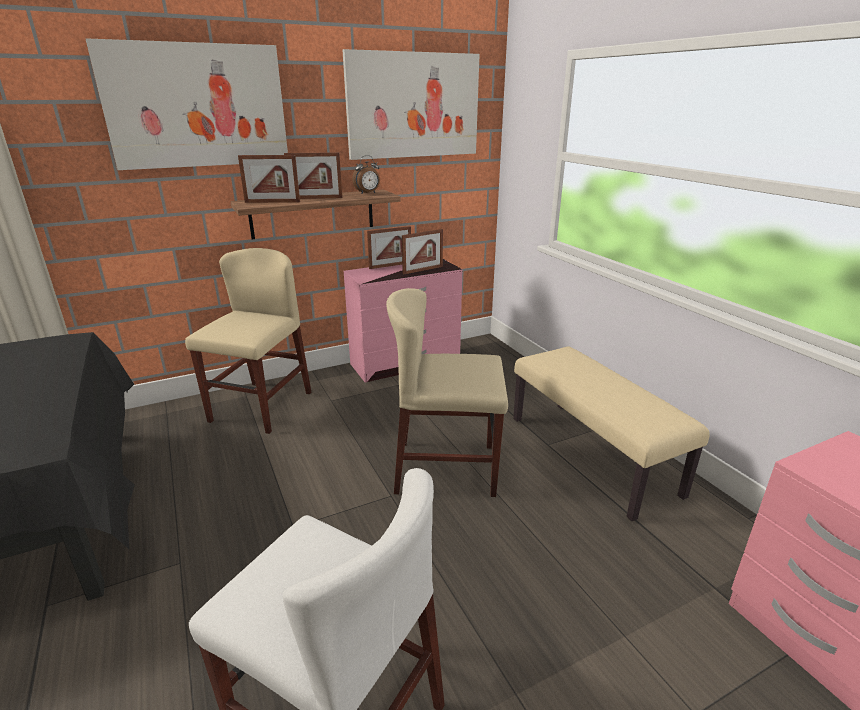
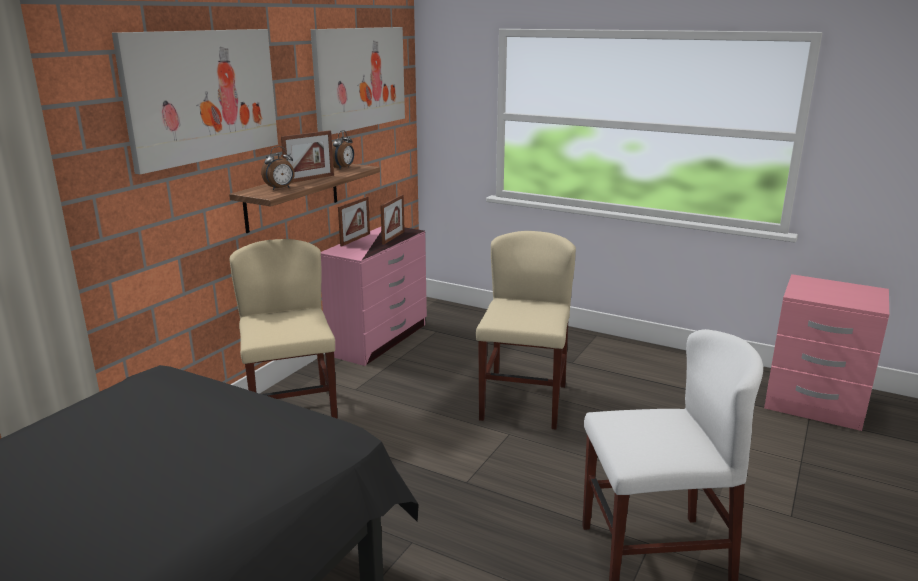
camera: 35 degrees left, 5 degrees down
(272, 202) = (280, 188): picture frame -> alarm clock
(446, 468) = (523, 402): beige chair -> beige chair turned 135 degrees clockwise
(592, 455) = (608, 359): beige bench -> none

